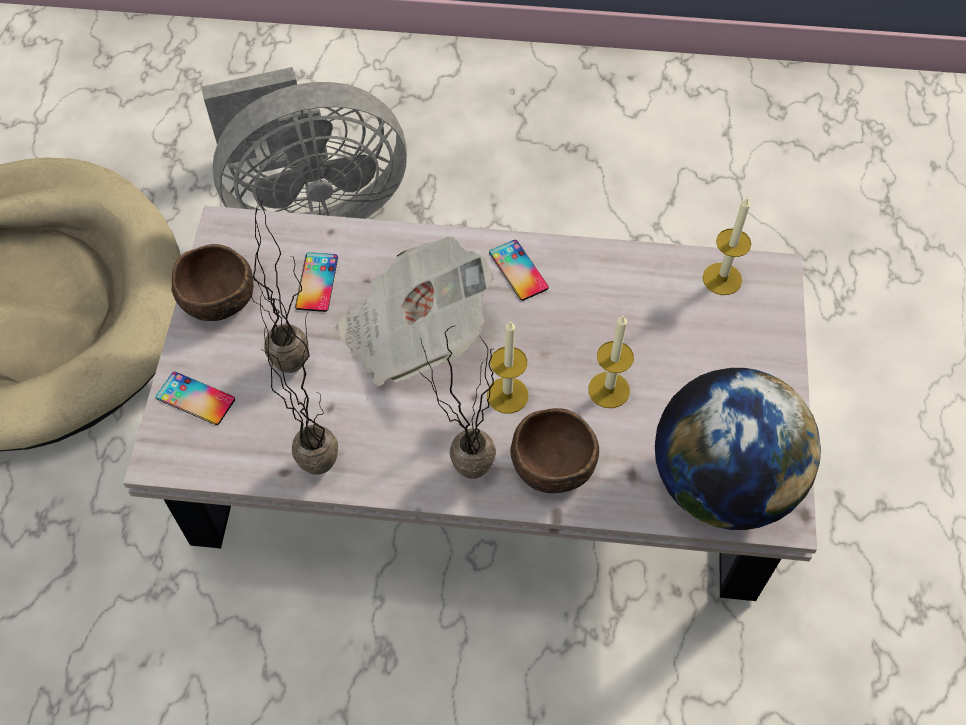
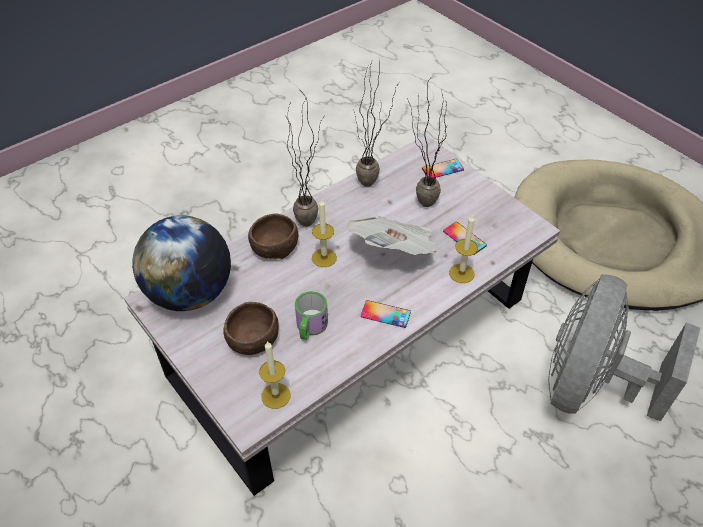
camera: 135 degrees right, 10 degrees down
(219, 298) = (490, 203): brown bowl -> brown bowl (251, 339)
(609, 390) = (280, 293): candle -> candle (461, 273)
(616, 321) = (310, 327): none -> mug

